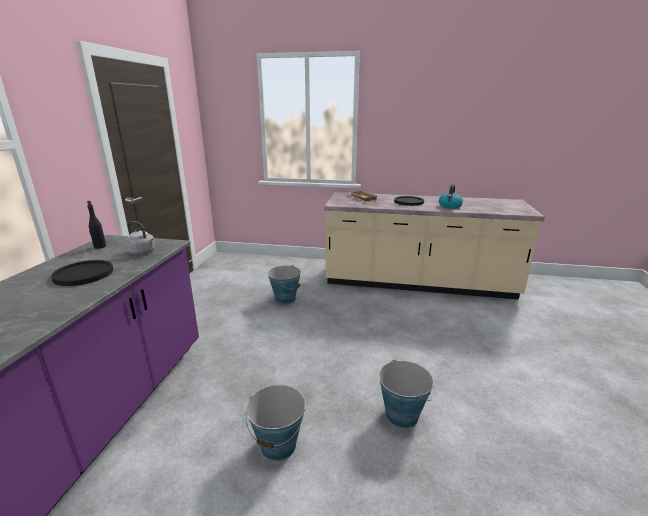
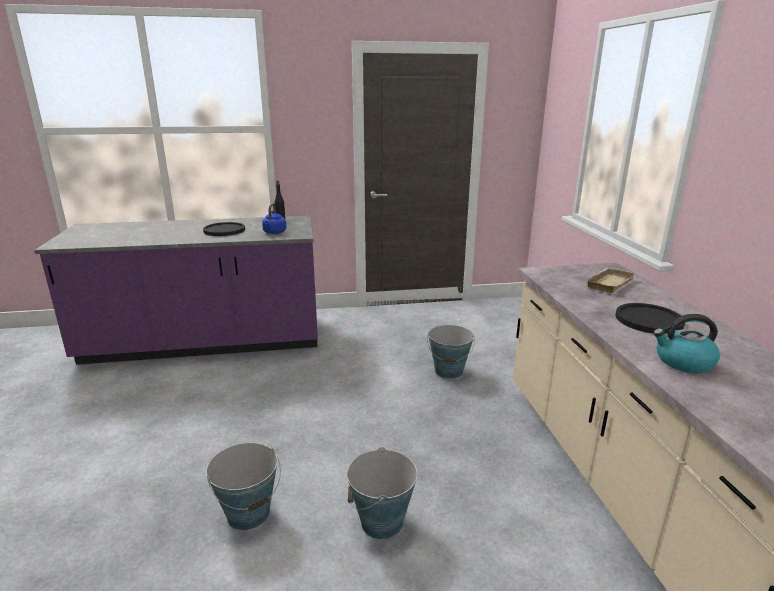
camera: 70 degrees right, 0 degrees up
(143, 252) = (274, 233): grey kettle -> blue kettle
(278, 445) = (196, 432): bucket -> bucket (382, 522)

